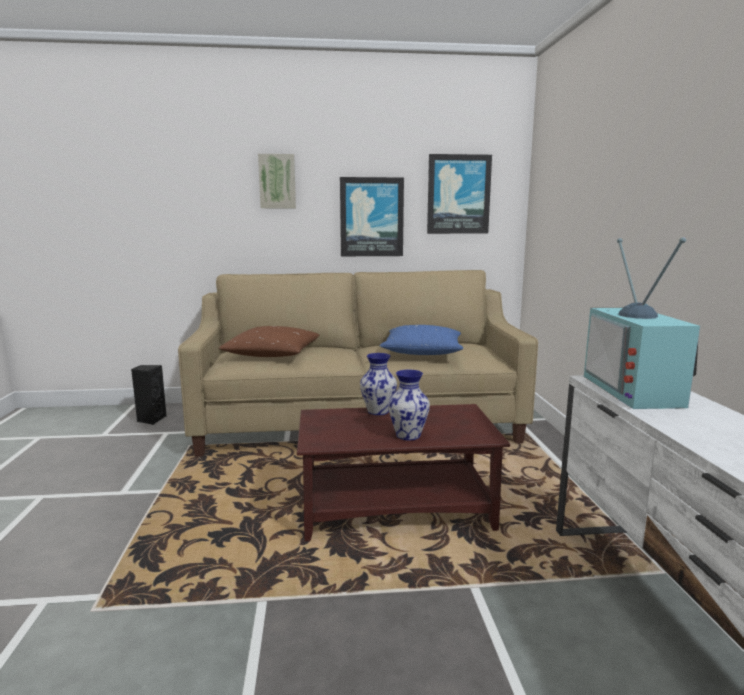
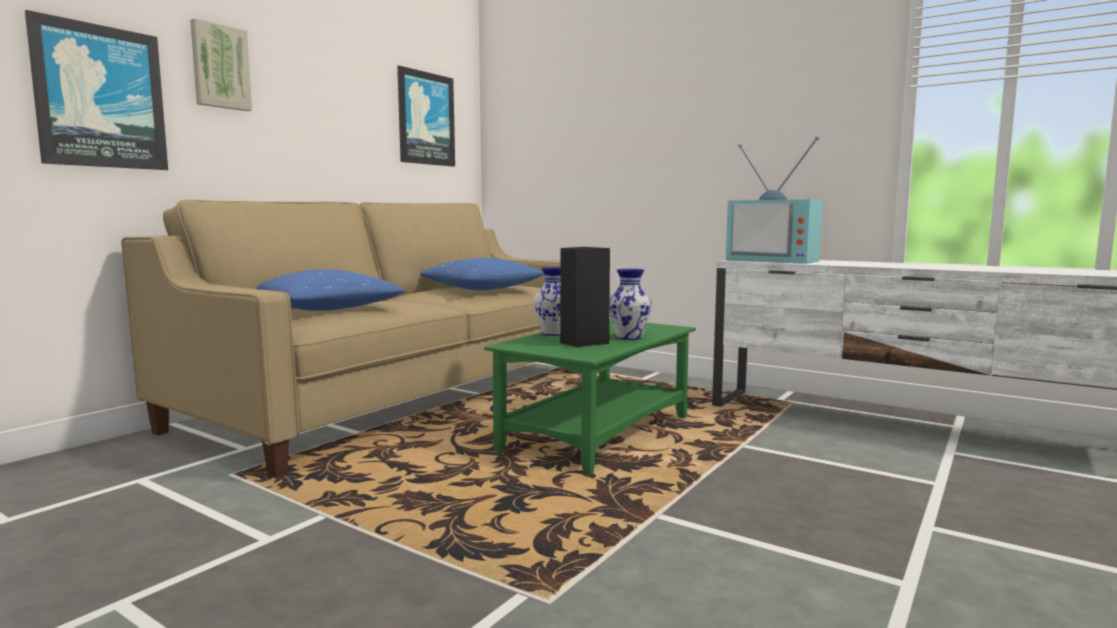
camera: 50 degrees left, 5 degrees down
(151, 420) = (57, 479): black speaker -> black speaker (582, 343)
(272, 354) = (328, 309): brown pillow -> blue pillow
(371, 217) = (342, 135): picture -> picture (100, 97)
(397, 509) = (597, 433): brown coffee table -> green coffee table

